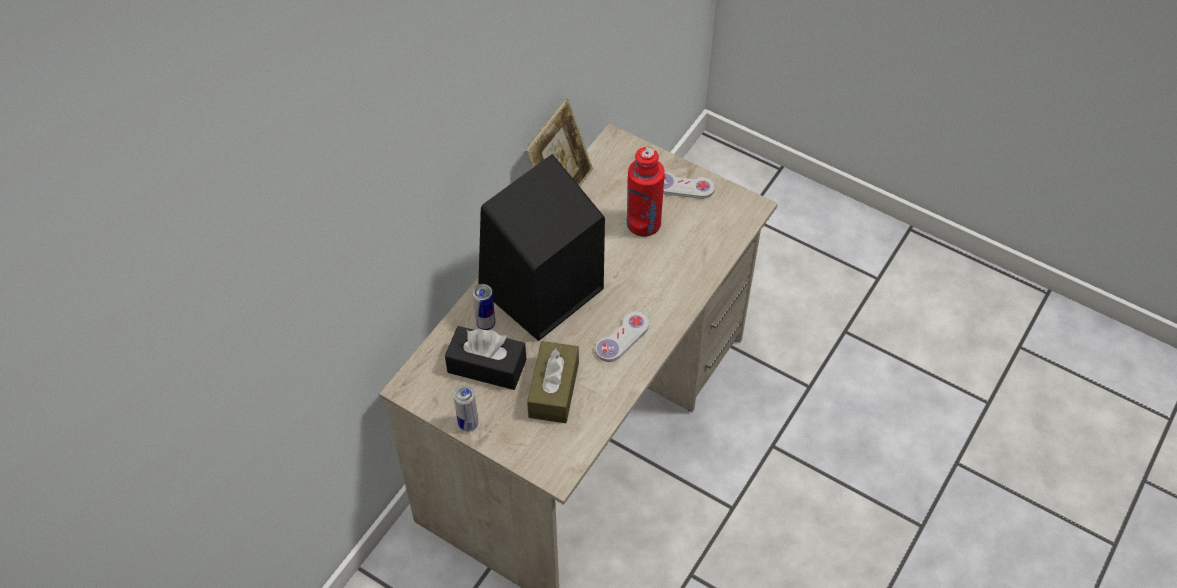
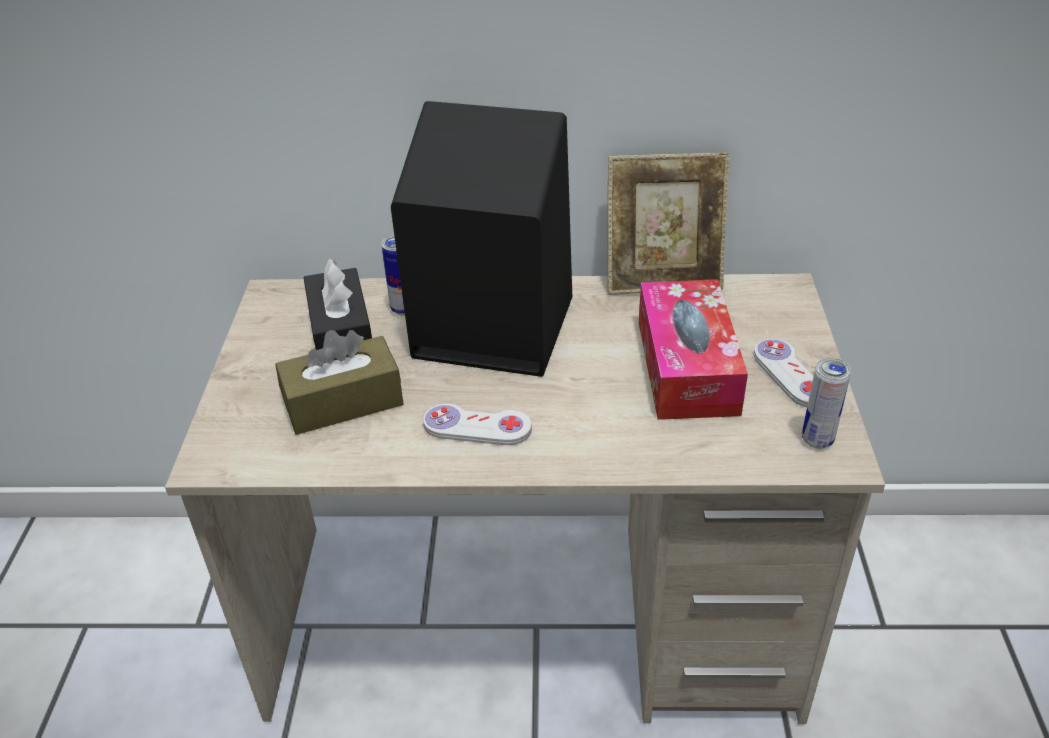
camera: 60 degrees right, 15 degrees down
(468, 424) = (244, 356): can -> can (817, 440)
(643, 223) = (687, 366): red bottle -> tissue box

